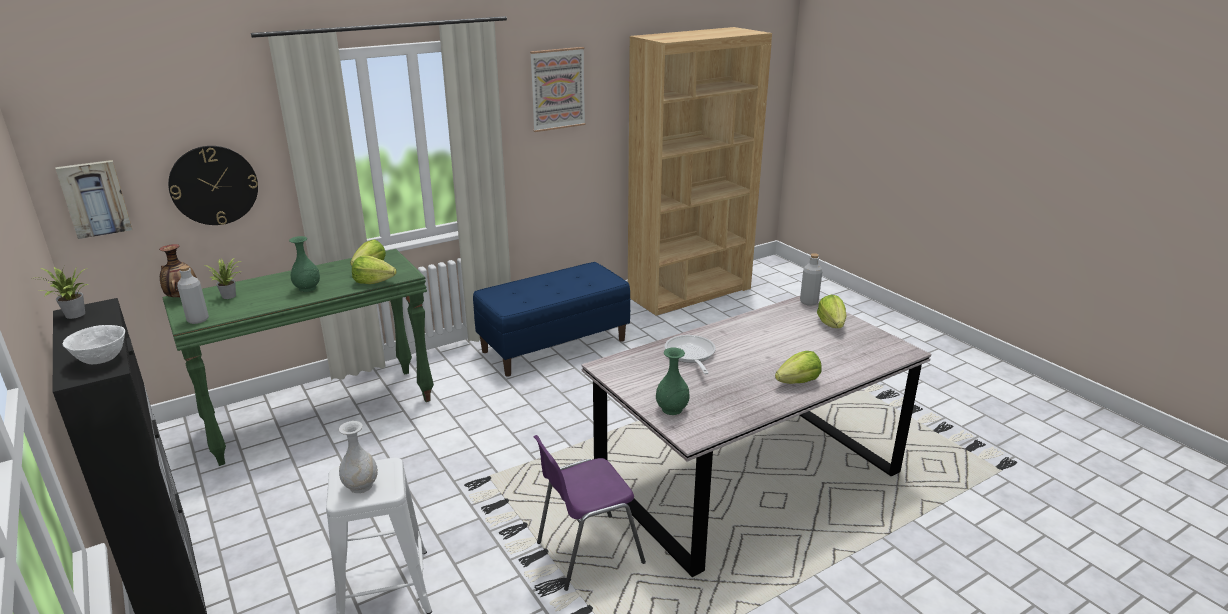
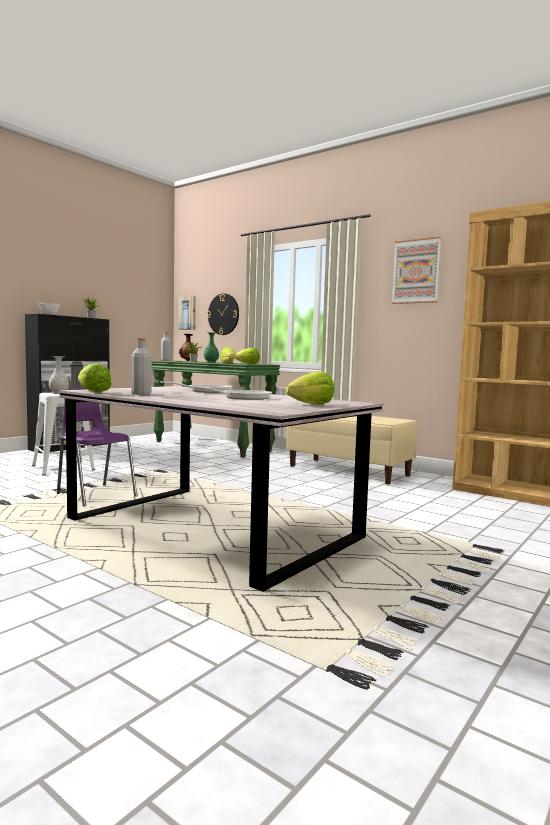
camera: 70 degrees right, 20 degrees down
(554, 345) = (349, 470): blue bench -> beige bench
(672, 409) = (118, 389): green vase -> none
(775, 346) = (242, 397): none -> frying pan
(798, 382) = (176, 398): lettuce -> lettuce (93, 391)
(809, 302) = (358, 402): grey bottle -> grey bottle (141, 394)

